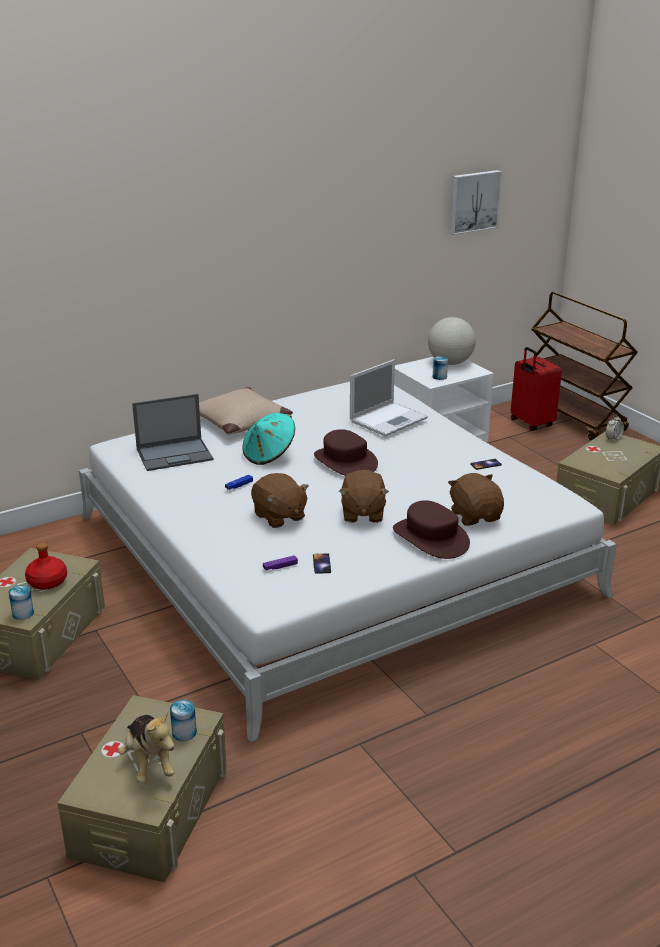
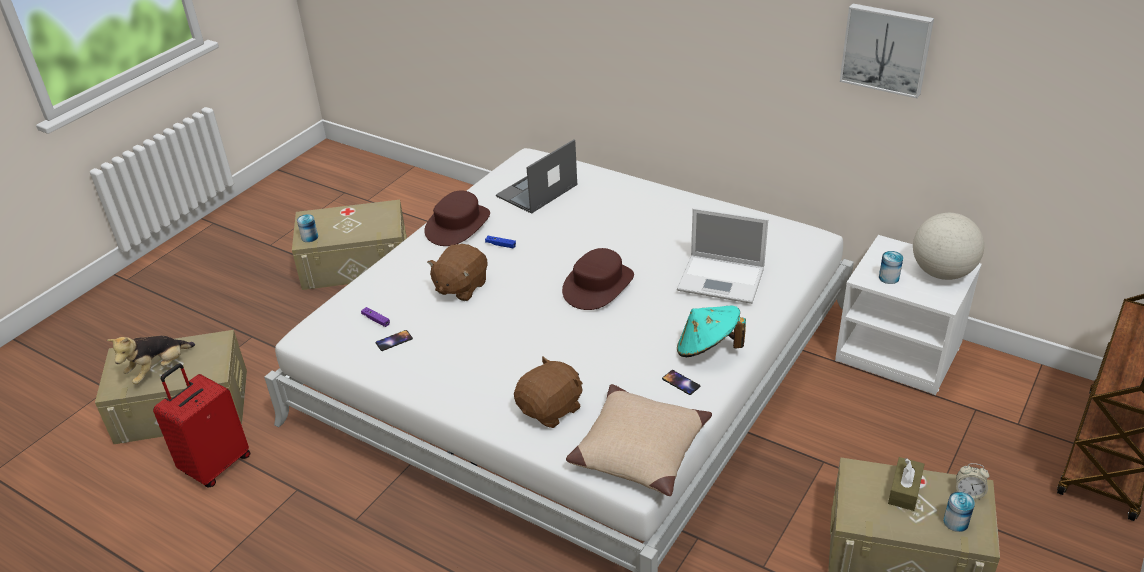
camera: 65 degrees right, 10 degrees up
(47, 582) = (356, 228): red bottle -> none
(175, 454) = (536, 191): laptop -> laptop turned 90 degrees clockwise
(184, 732) = (196, 372): can -> can (955, 522)
(238, 421) = (633, 195): beige pillow -> beige pillow (638, 449)
(269, 455) = (575, 238): turquoise hat -> turquoise hat (708, 349)
(362, 513) = (501, 332): brown plush toy -> none
(431, 538) = (483, 392): brown hat -> brown hat (458, 225)
(473, 201) = (1062, 76): picture -> picture (886, 49)
(530, 423) = (1039, 418): red suitcase -> red suitcase (215, 465)
(599, 454) = (904, 490): none -> brown tissue box

